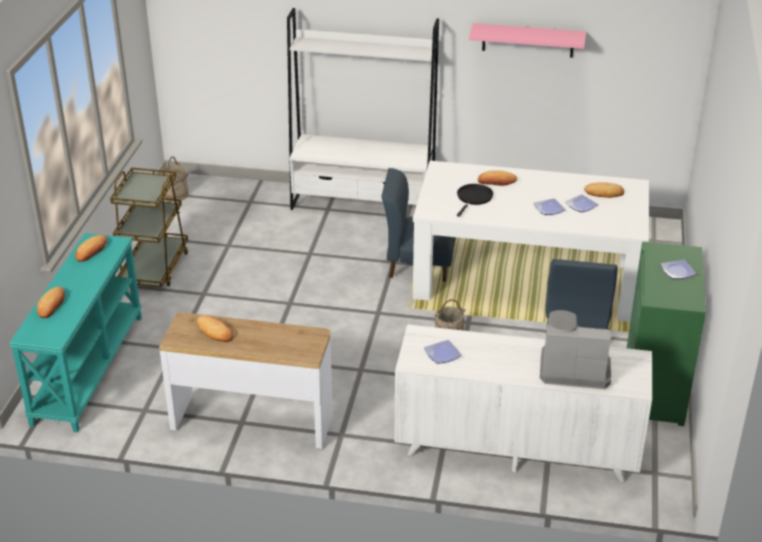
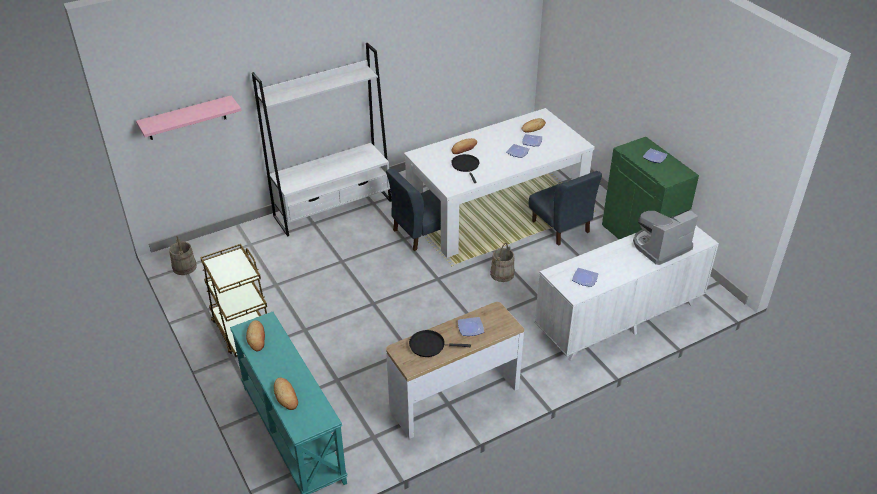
camera: 40 degrees left, 5 degrees up
(215, 331) = (429, 345): bread -> black frying pan
(271, 338) = (471, 328): none -> plate
(528, 40) = (428, 38): pink shelf -> pink shelf (186, 118)

